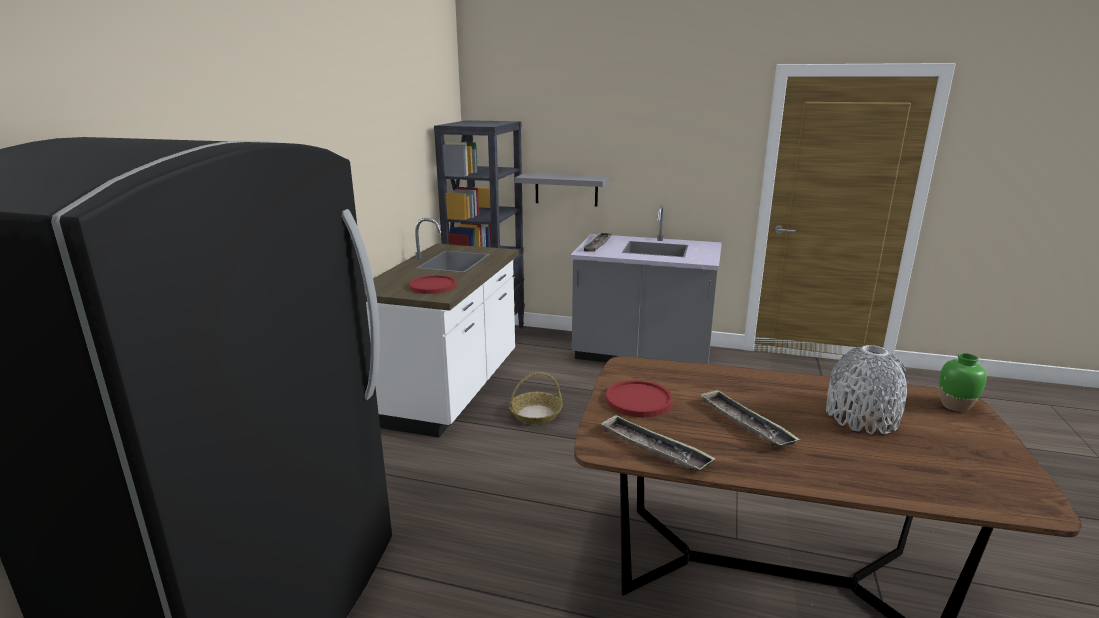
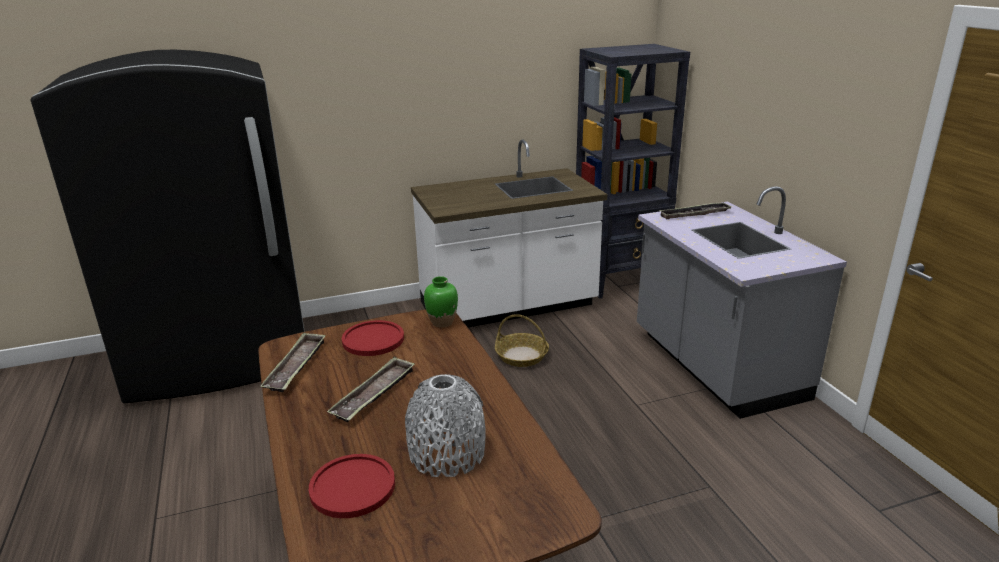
camera: 55 degrees right, 5 degrees up
(433, 286) = (462, 201): red plate -> red plate (352, 487)
(566, 189) = (716, 141): grey shelf -> none
(955, 406) = (543, 513): green vase -> green vase (442, 322)

